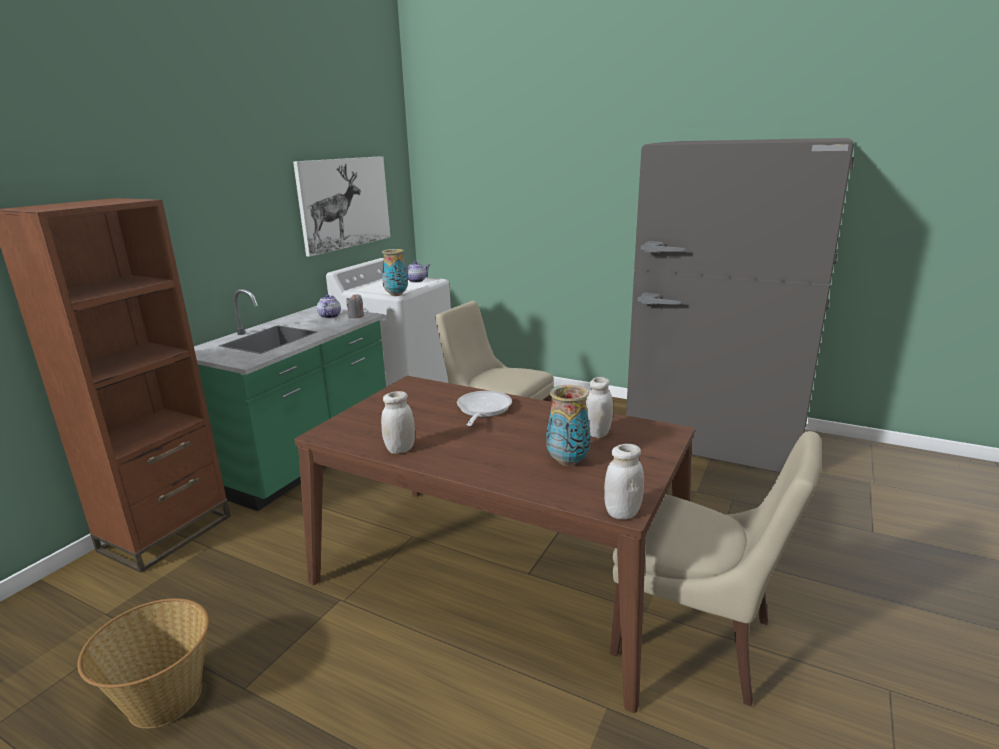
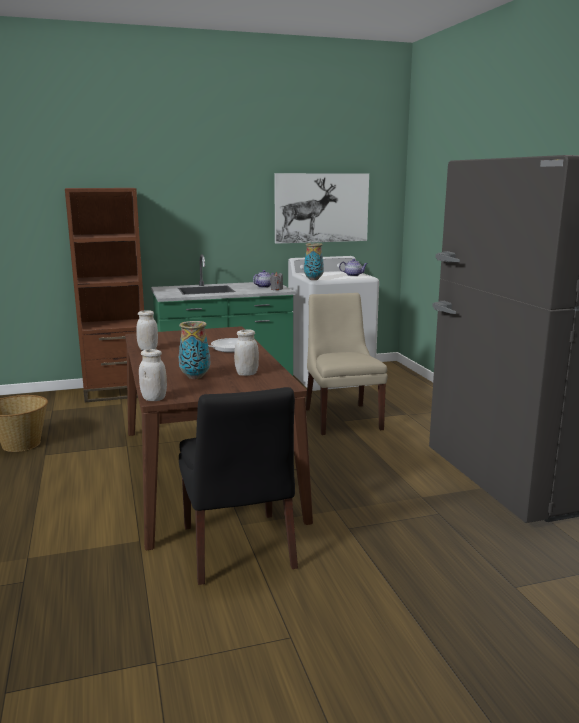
camera: 45 degrees right, 5 degrees down
(697, 640) = (238, 550): beige chair -> black chair

